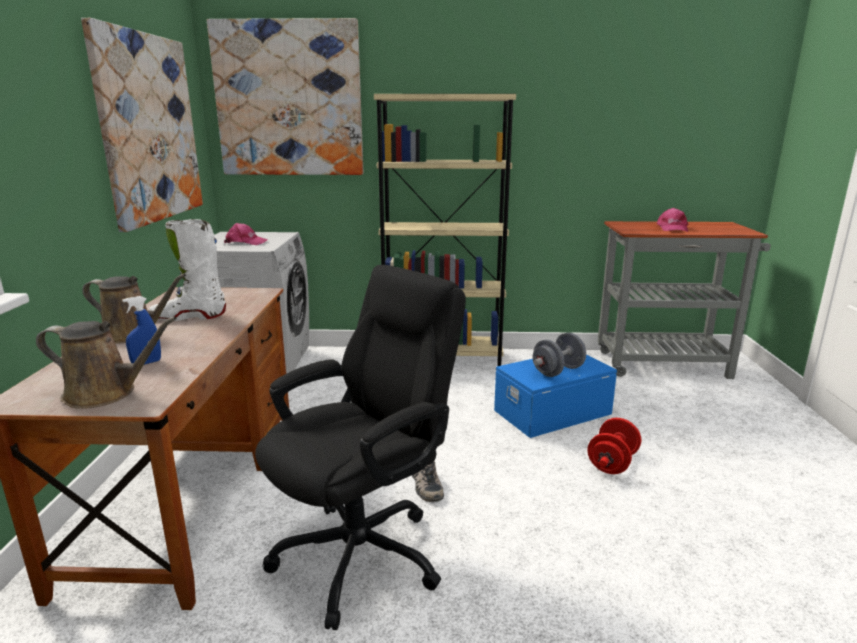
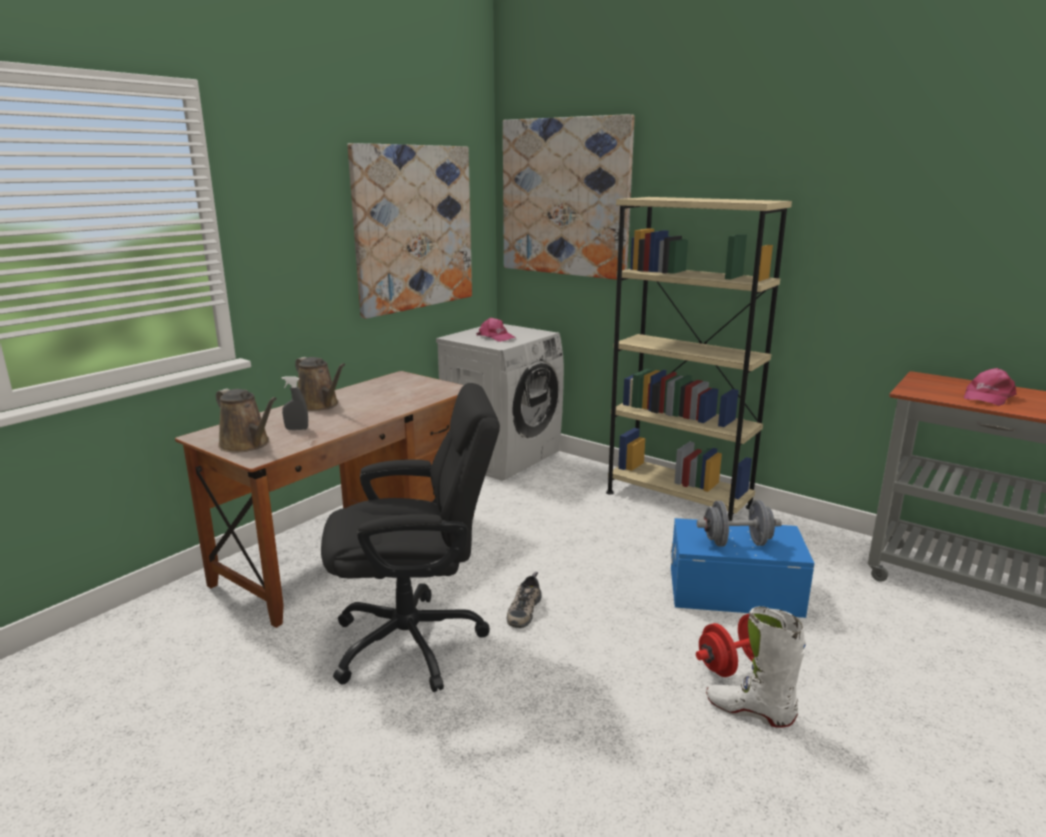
camera: 35 degrees right, 0 degrees up
(146, 363) = (297, 429): blue spray bottle -> grey spray bottle
(189, 317) = (372, 399): white boot -> white boot (749, 711)

